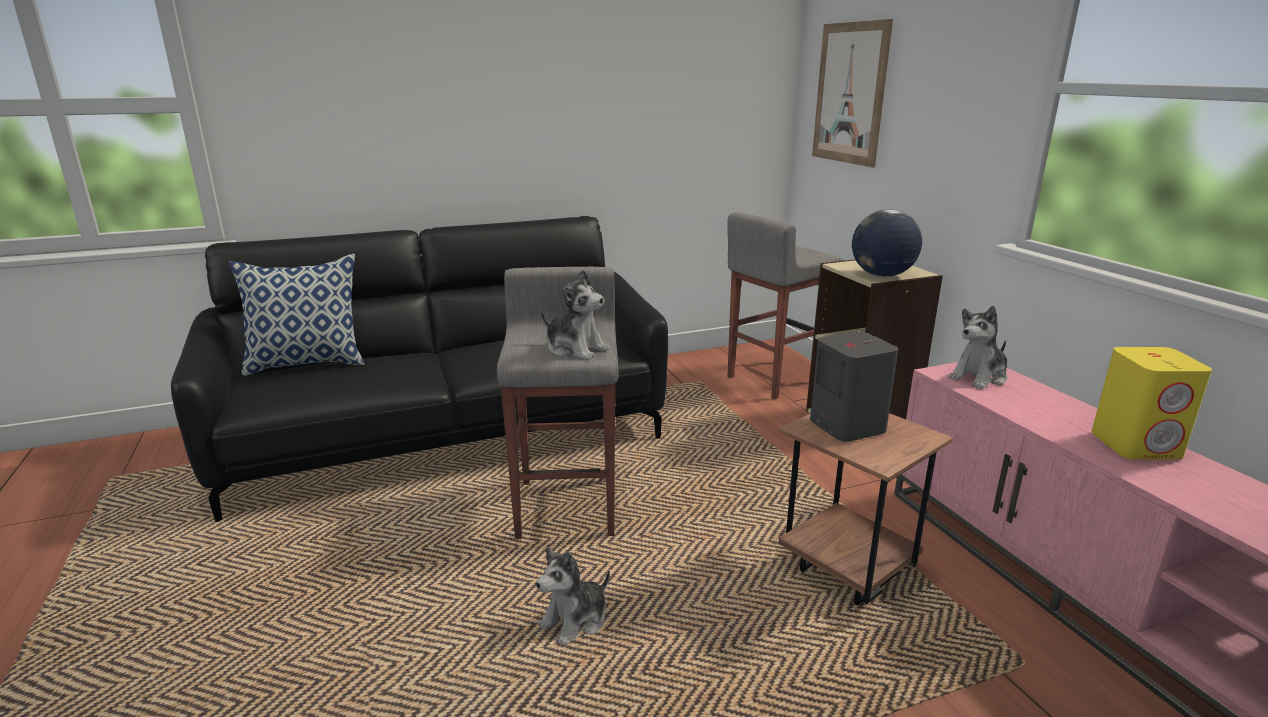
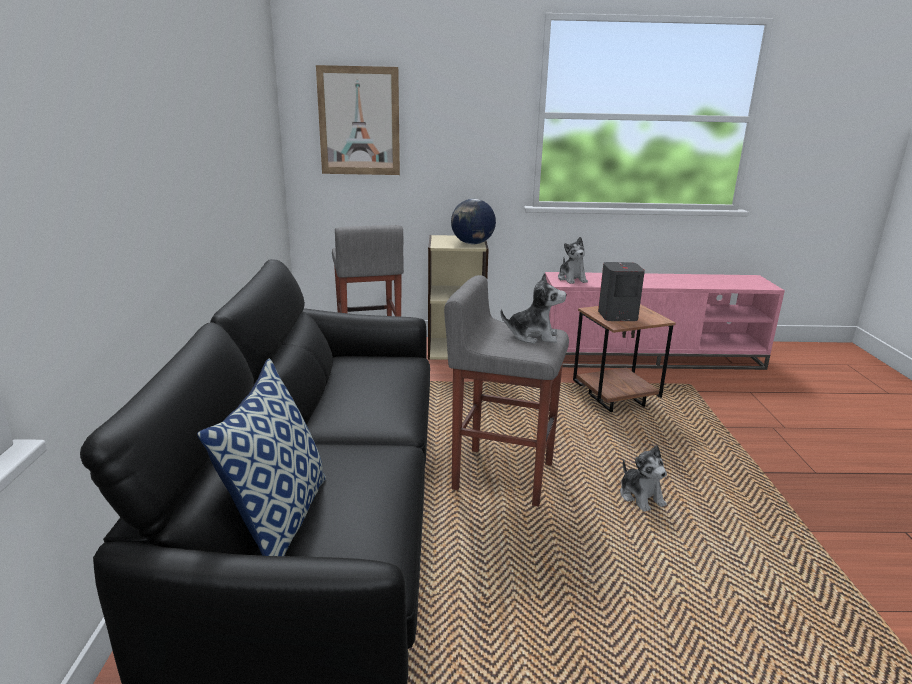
camera: 70 degrees left, 0 degrees up
(575, 349) = (533, 336): plush toy -> plush toy turned 45 degrees clockwise
(1136, 445) = (656, 278): yellow speaker -> none

